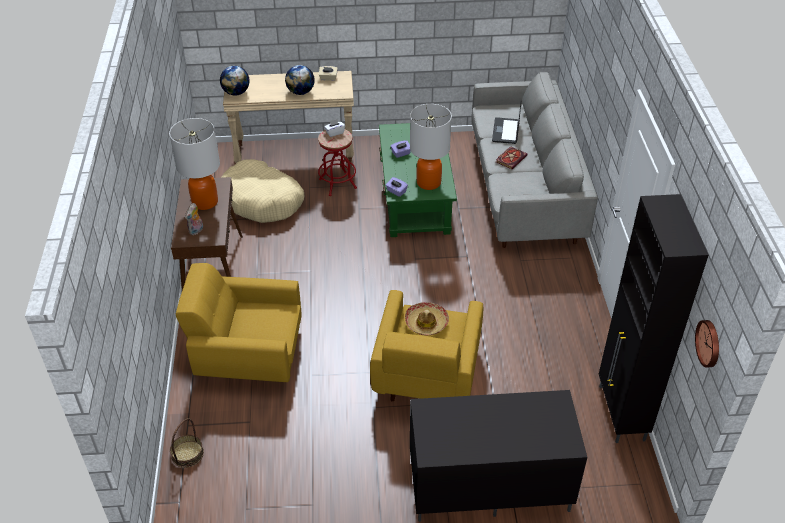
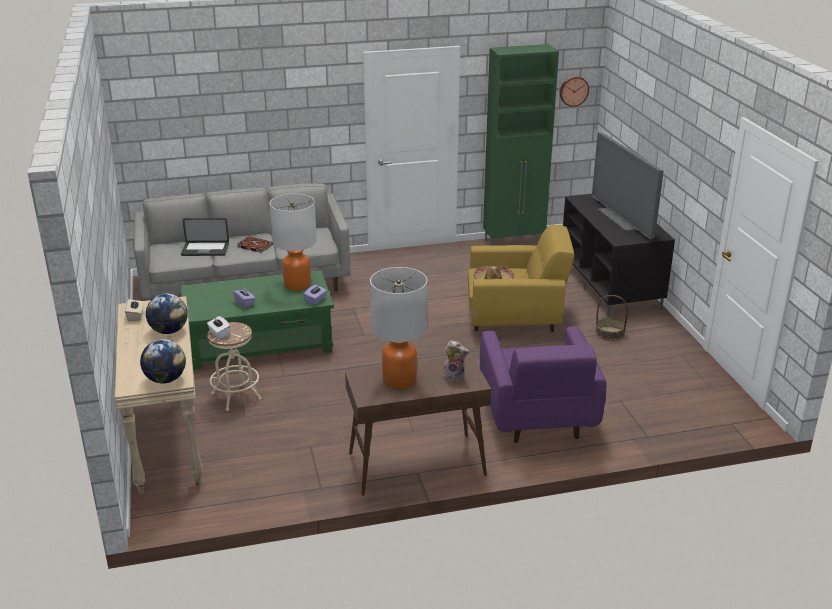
camera: 100 degrees left, 15 degrees down
(187, 454) = (679, 429): basket -> basket (610, 333)
(248, 354) = (537, 416): yellow armchair -> purple armchair
(263, 200) = (273, 449): beige dog bed -> none
(337, 184) = (236, 396): red stool -> beige stool
(487, 432) = (624, 219): none -> television
(621, 414) = (514, 242): black cabinet -> green cabinet

